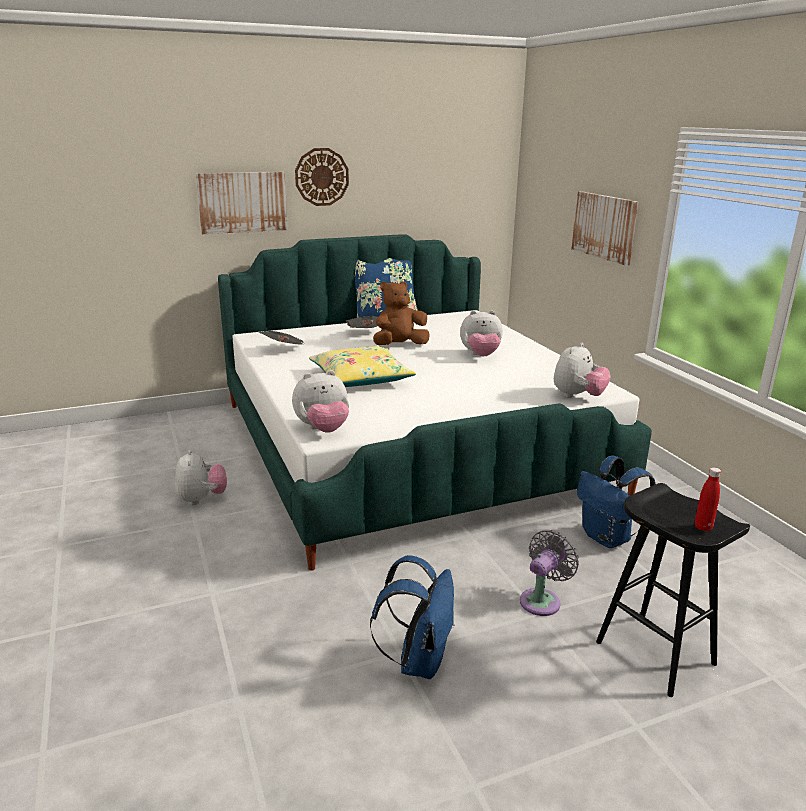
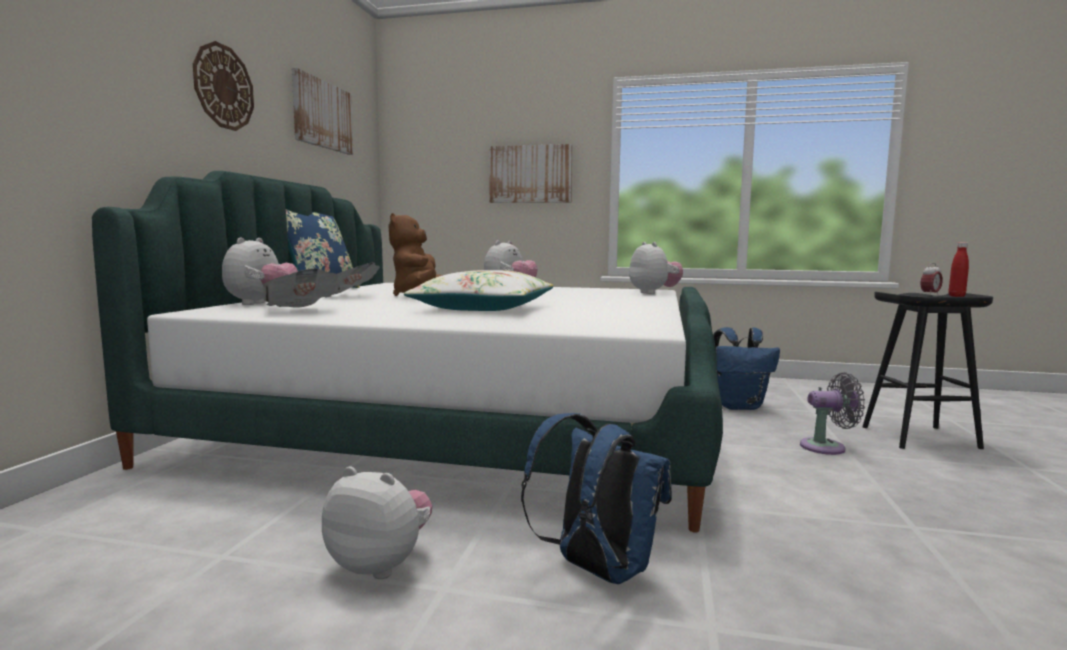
camera: 55 degrees left, 15 degrees down
(242, 202) = (119, 90): picture -> picture (322, 115)
(323, 429) = (621, 327): plush toy -> plush toy (261, 304)
(360, 378) = (484, 308): yellow pillow -> white pillow
(419, 660) = (930, 521): blue backpack -> blue backpack (596, 569)
(542, 600) = (827, 447): grey fan -> grey fan turned 105 degrees clockwise
(684, 512) = (930, 294): none -> alarm clock

